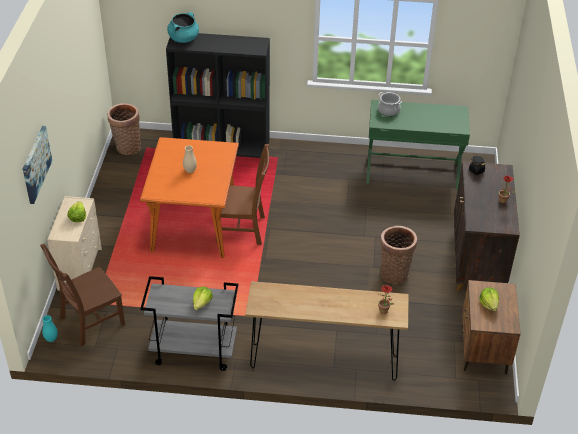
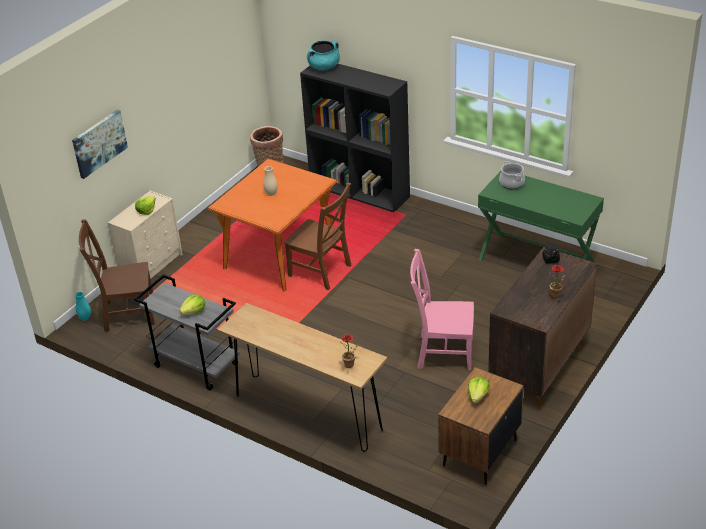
camera: 30 degrees right, 5 degrees down
(394, 273) = (442, 352): basket -> pink chair

